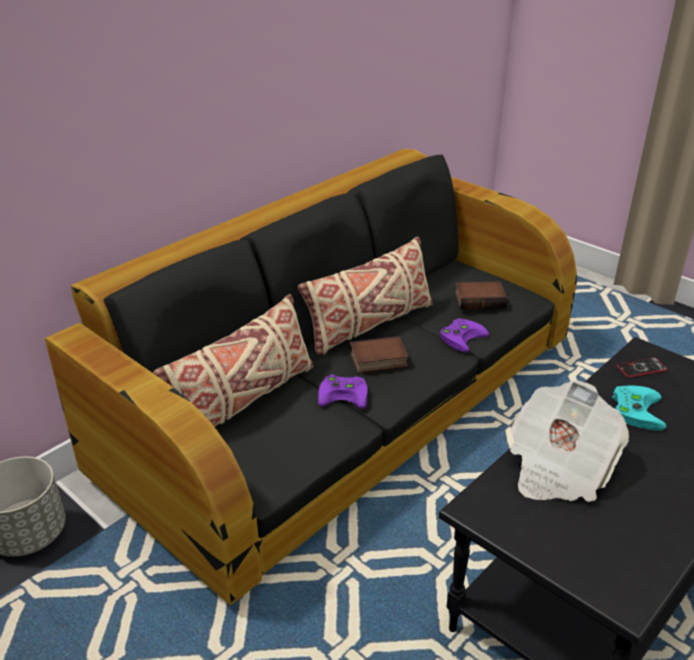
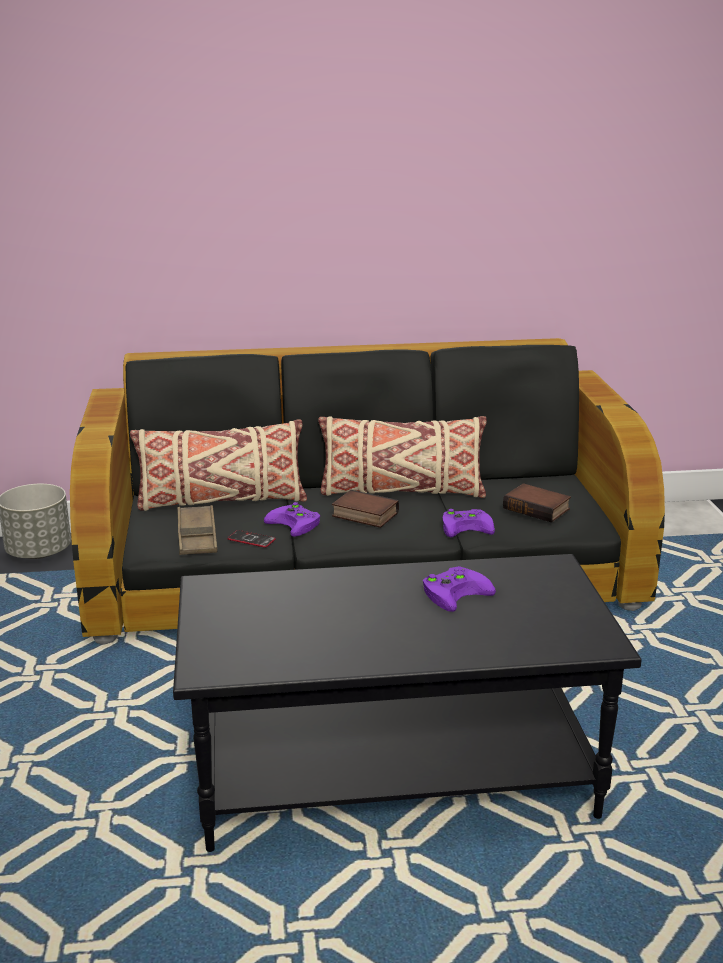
camera: 40 degrees right, 10 degrees down
(281, 449) = (197, 536): none -> brown tray
(558, 466) = (313, 592): newspaper -> none
(634, 409) = (456, 591): turquoise game controller -> purple game controller
(641, 368) = (525, 572): phone -> phone (251, 540)

